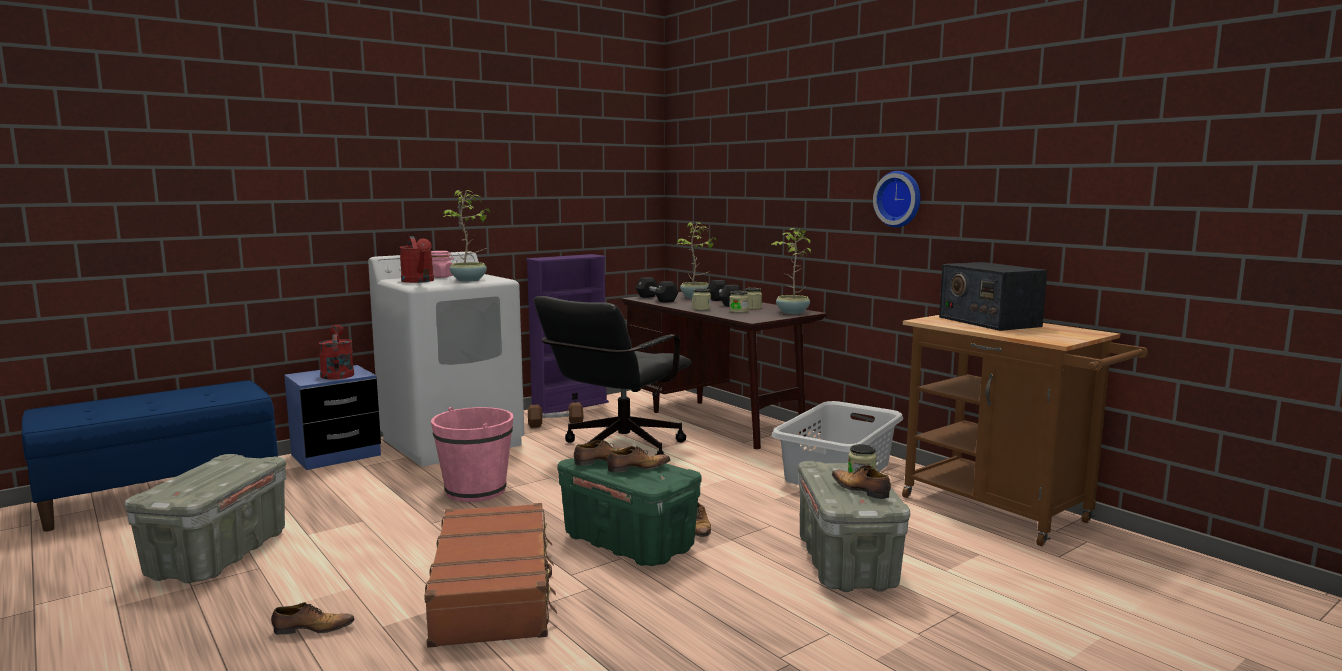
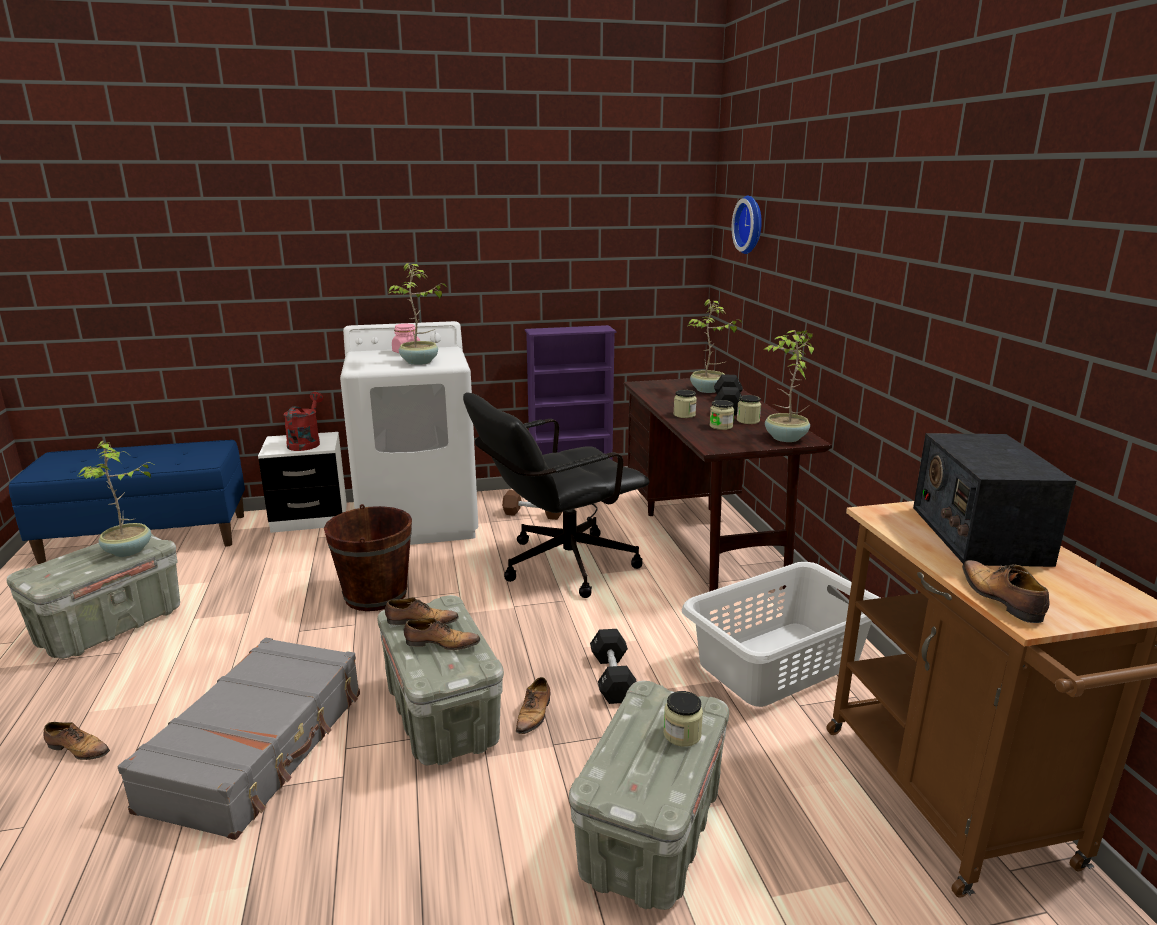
camera: 25 degrees right, 10 degrees up
(244, 467) = (128, 551): none -> potted plant
(336, 455) = (310, 518): blue nightstand -> white nightstand
(419, 281) = (373, 359): red watering can -> none
(476, 491) = (376, 595): pink bucket -> brown bucket
(494, 591) = (259, 749): brown suitcase -> grey suitcase
(627, 543) = (441, 716): green storage box -> grey storage box
(656, 299) = (658, 389): black dumbbell -> black dumbbell (612, 678)
(860, 490) = (652, 764): shoe -> shoe (1000, 599)
(899, 199) = (924, 311): wall clock -> wall clock (751, 225)

